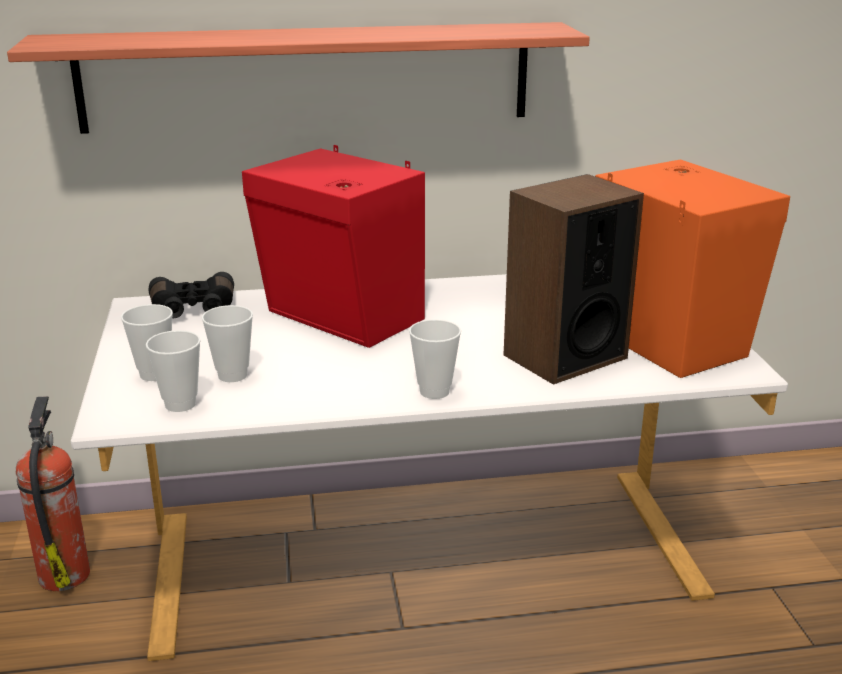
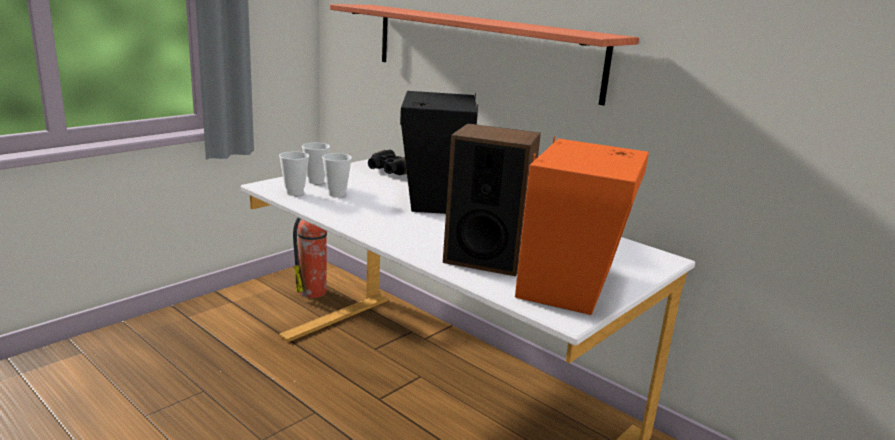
camera: 50 degrees right, 5 degrees down
(342, 318) = (435, 198): red speaker -> black speaker
(434, 391) = (385, 236): cup -> none

